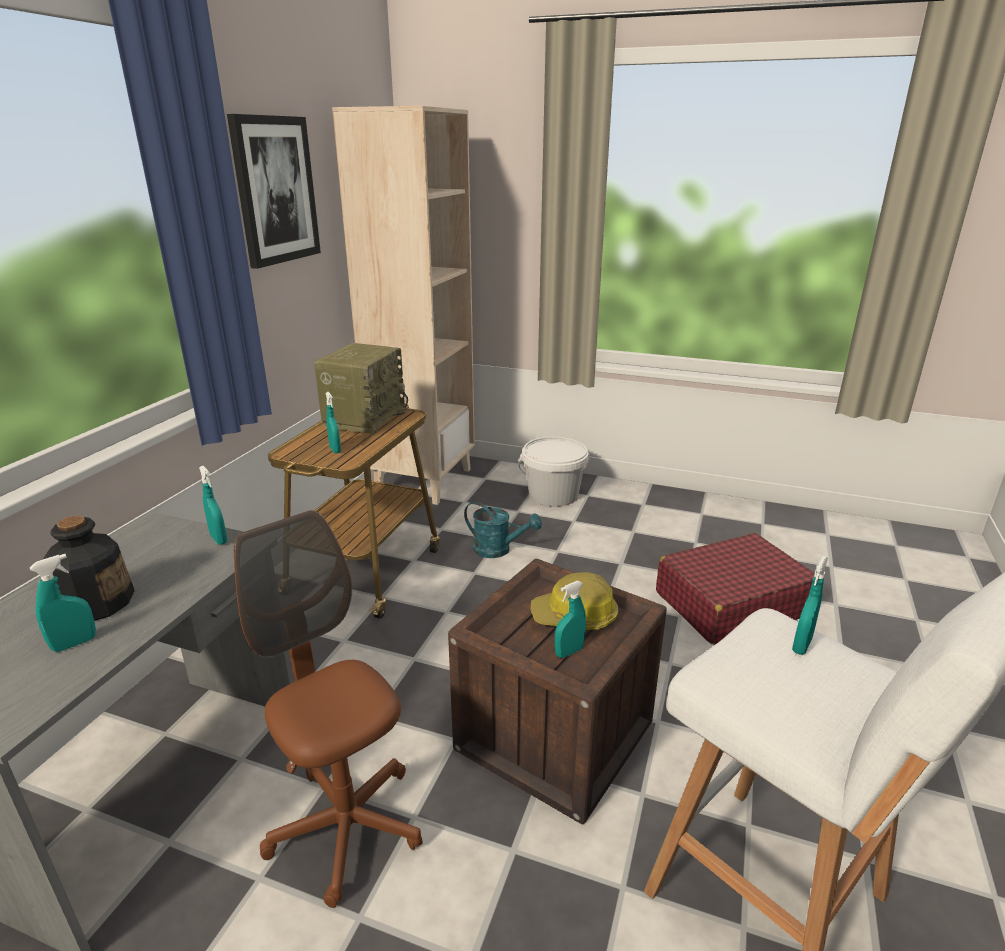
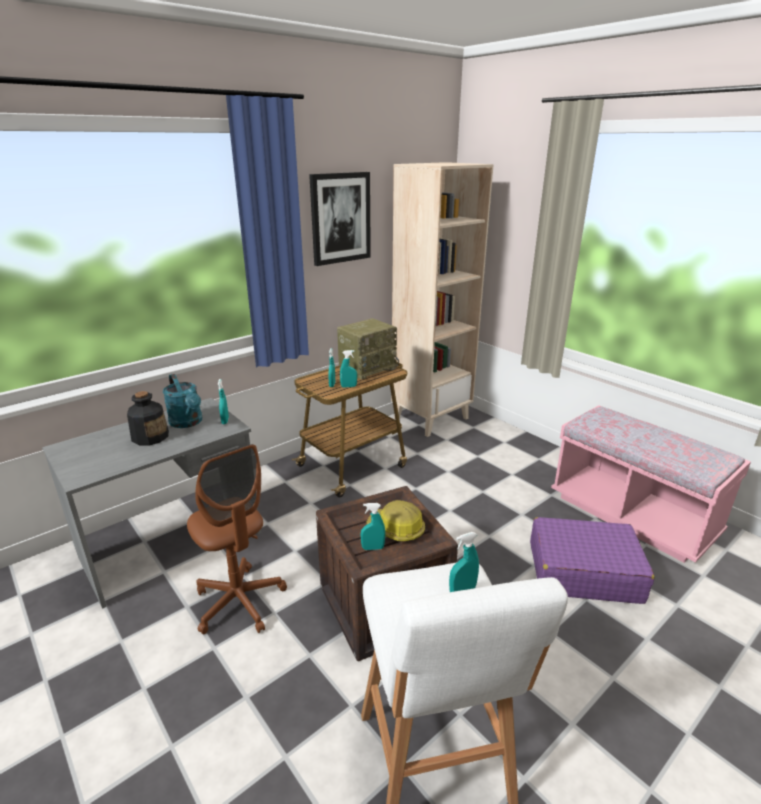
camera: 30 degrees right, 0 degrees up
(74, 644) = (127, 453): turquoise spray bottle -> turquoise spray bottle (348, 386)
(346, 827) = (239, 602): brown office chair -> brown office chair turned 150 degrees clockwise
(498, 550) = (443, 478): turquoise watering can -> turquoise watering can (188, 423)
(553, 495) = (513, 451): white bucket -> none
(725, 528) = (632, 515): none -> pink bench
(731, 603) = (583, 571): red suitcase -> purple suitcase

